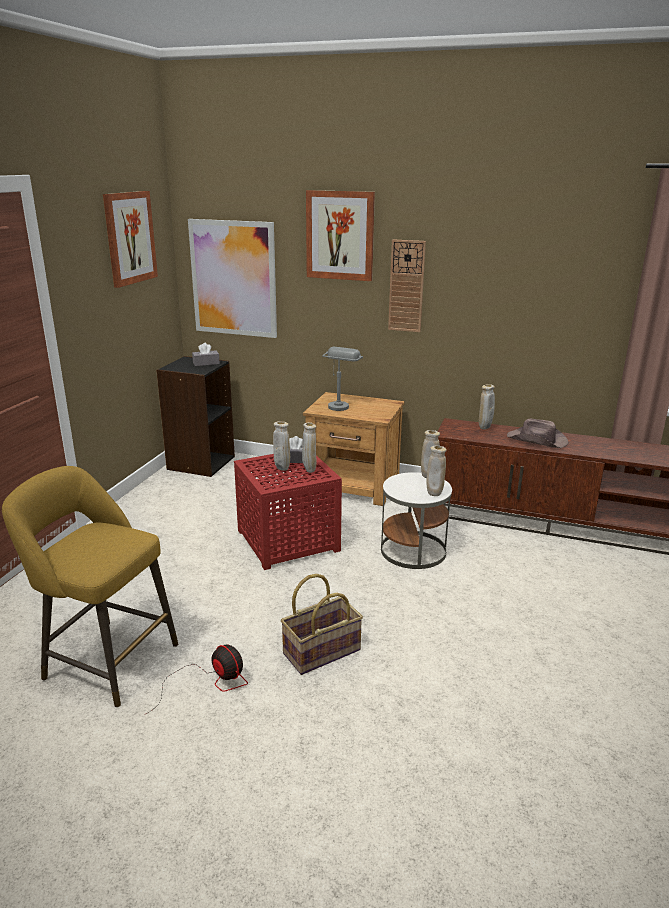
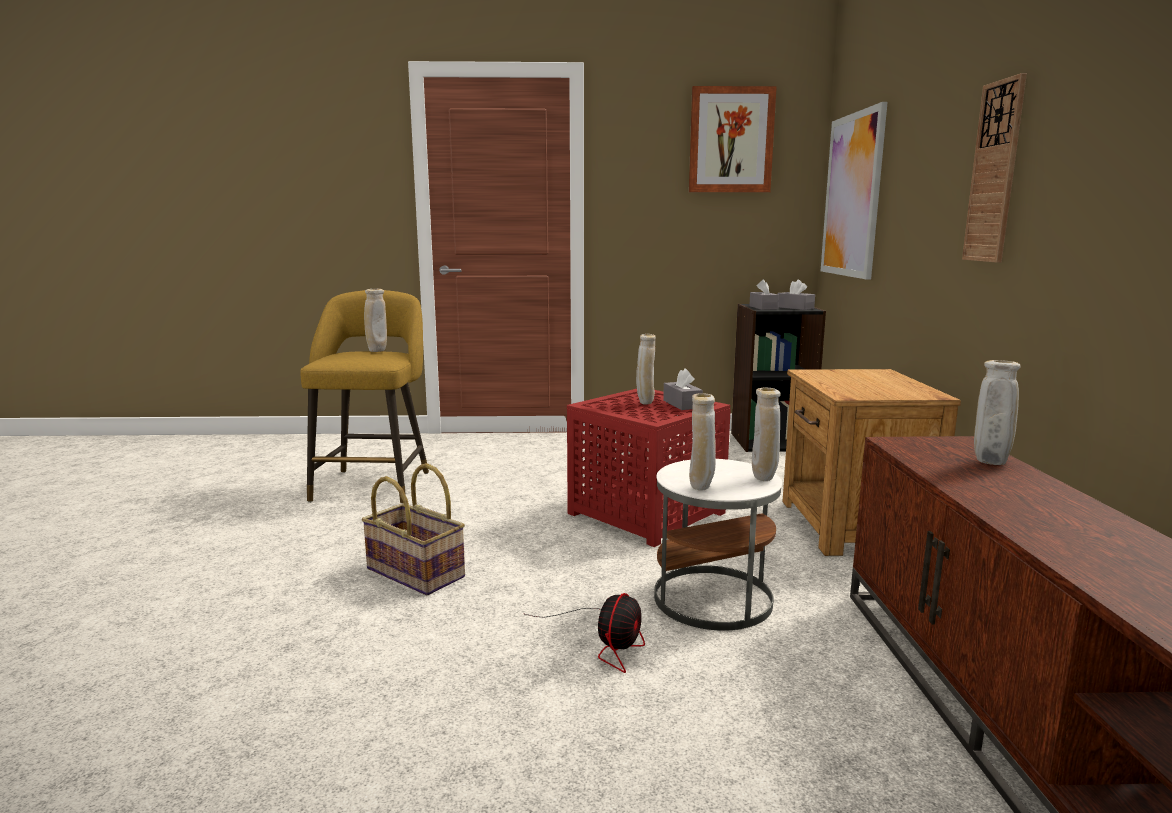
camera: 70 degrees right, 10 degrees down
(192, 369) = (763, 307): none -> grey tissue box
(209, 682) = (348, 528): fan -> fan (607, 642)
(309, 471) = (657, 412): beige vase -> beige vase (377, 351)
(340, 235) = (937, 100): picture -> none
(340, 405) = (854, 377): grey table lamp -> none
(537, 440) = (1030, 508): brown hat -> none

